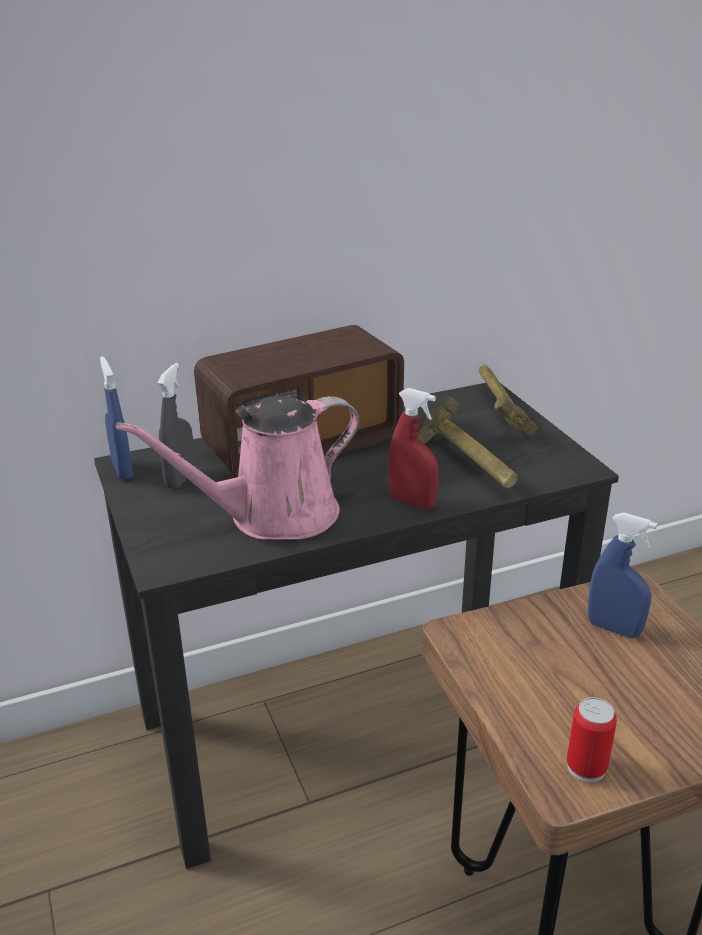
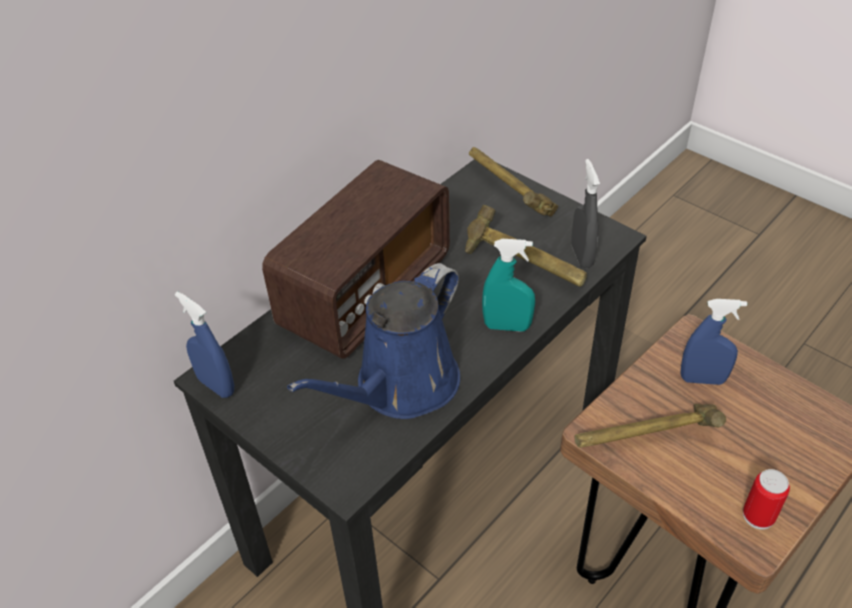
camera: 25 degrees left, 15 degrees up
(180, 479) = (282, 375): grey spray bottle -> grey spray bottle (581, 256)
(273, 516) = (401, 387): pink watering can -> blue watering can
(412, 502) = (507, 326): red spray bottle -> turquoise spray bottle
(506, 657) = (644, 439): none -> hammer

